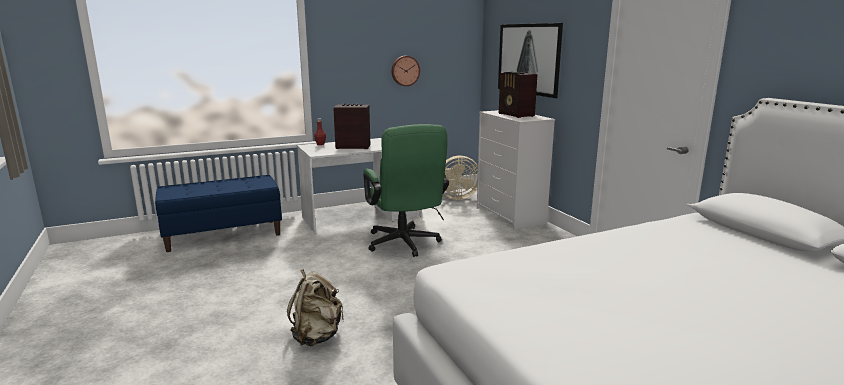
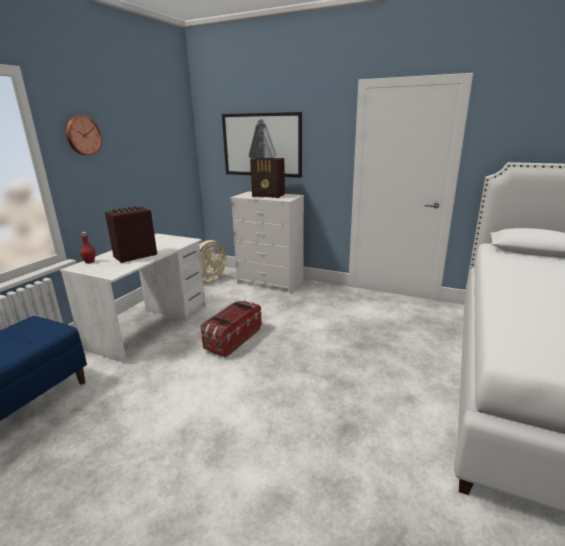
camera: 40 degrees left, 5 degrees up
(317, 336) = (304, 477): beige backpack -> none
(404, 245) = (232, 339): green office chair -> storage box
(405, 71) = (142, 165): wall clock -> wall clock (83, 135)

